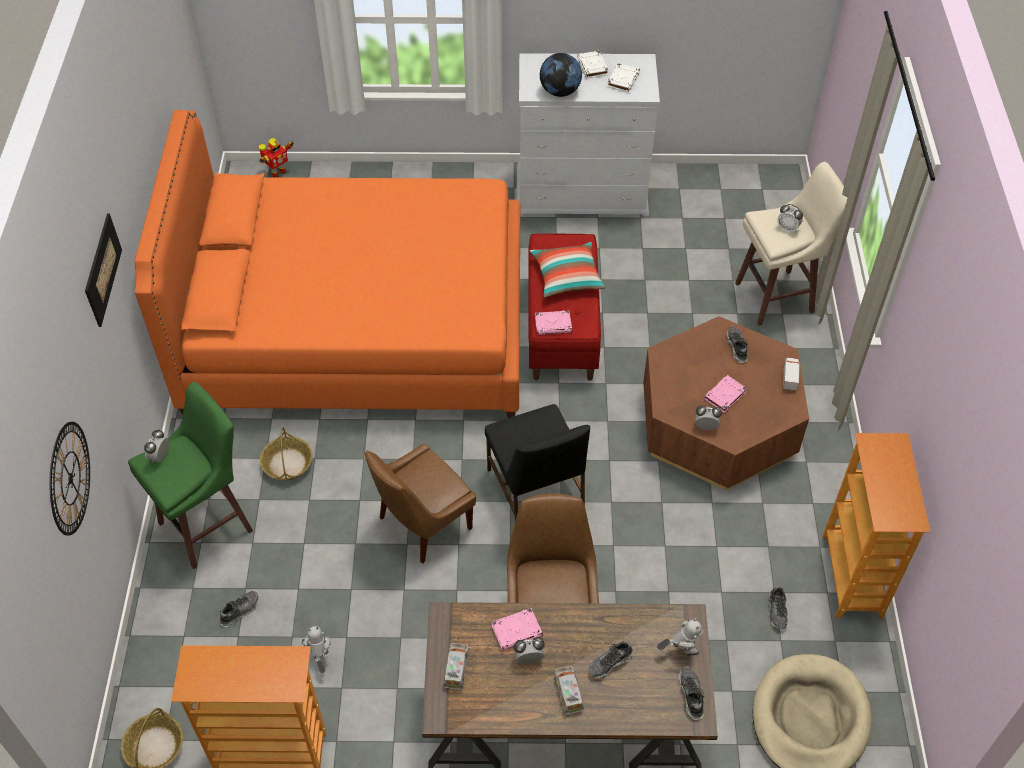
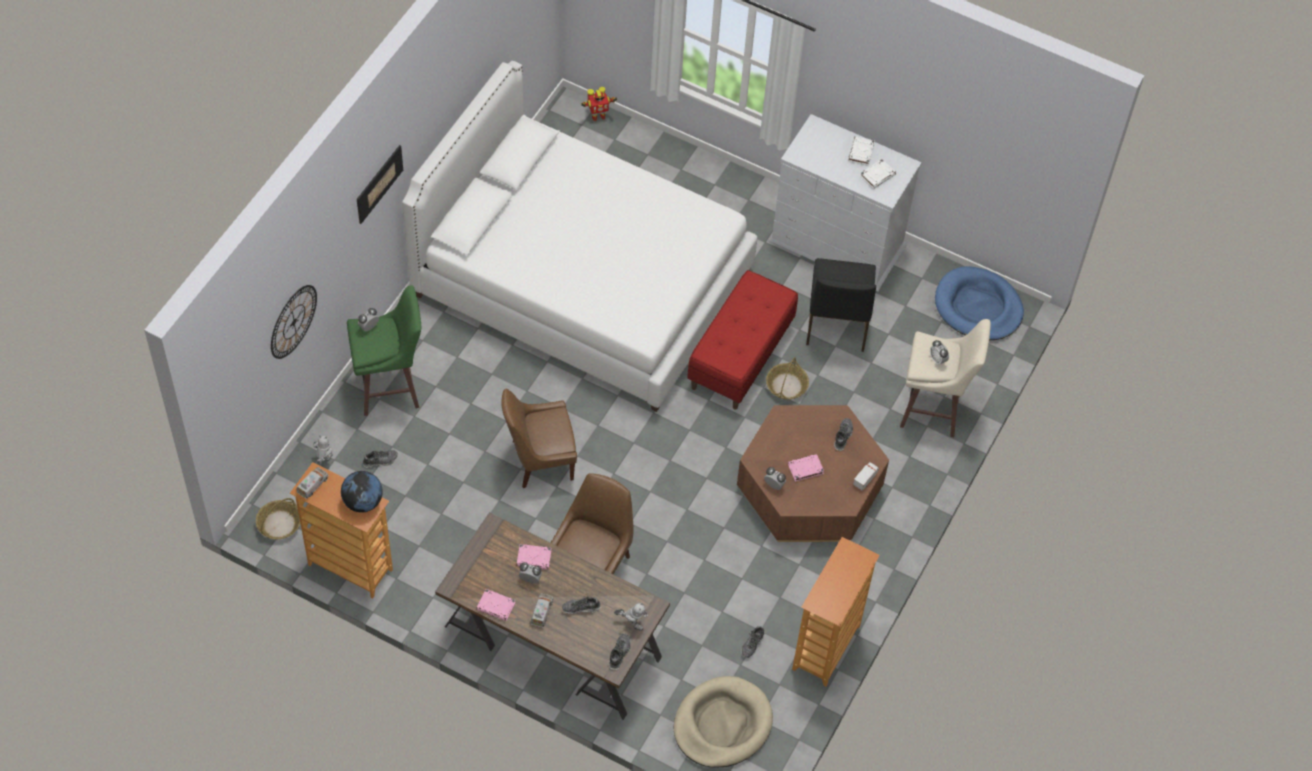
camera: 25 degrees right, 5 degrees up
(287, 463) = (470, 368): basket -> basket (786, 385)
(320, 659) = (415, 520): toy robot -> toy robot (324, 462)
(357, 327) = (583, 283): orange bed -> white bed
(456, 668) = (480, 562): toy truck -> toy truck (312, 485)
(535, 491) = (636, 474): black chair -> black chair (836, 323)
(553, 325) = (714, 353): pink book -> pink book (496, 606)
(560, 91) = (819, 164): globe -> globe (363, 502)
(567, 277) = (751, 319): pillow -> none
(746, 192) = (978, 307): none -> blue dog bed

